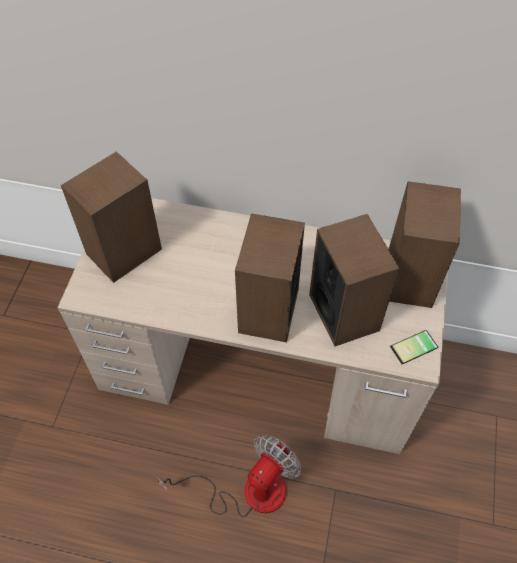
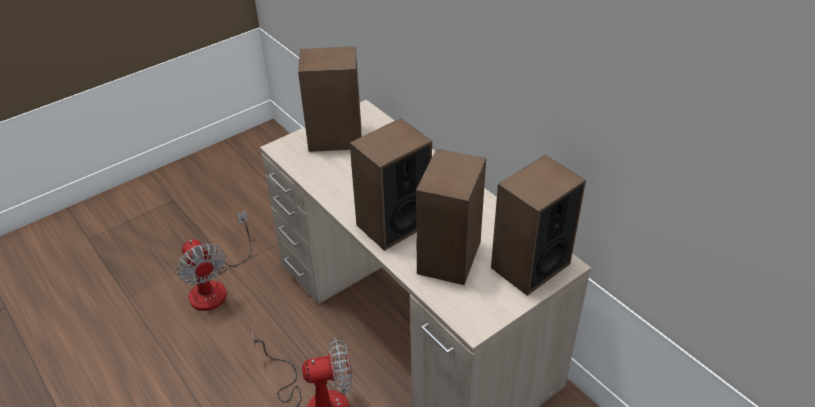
camera: 40 degrees right, 15 degrees down
(55, 454) = (215, 286): none -> fan
(415, 349) = (479, 314): phone -> none

